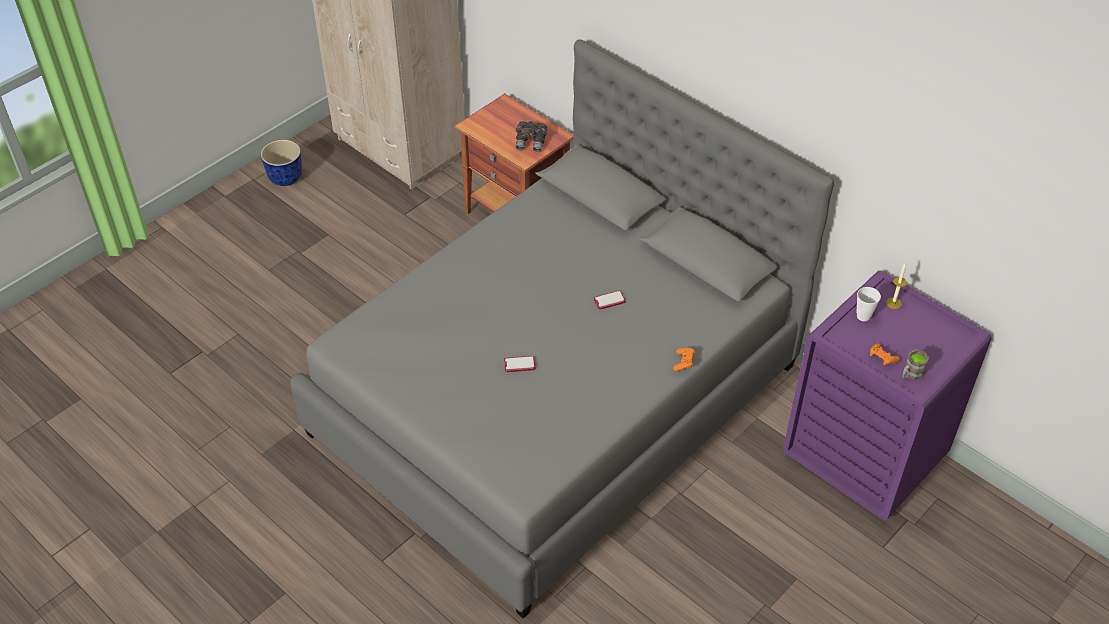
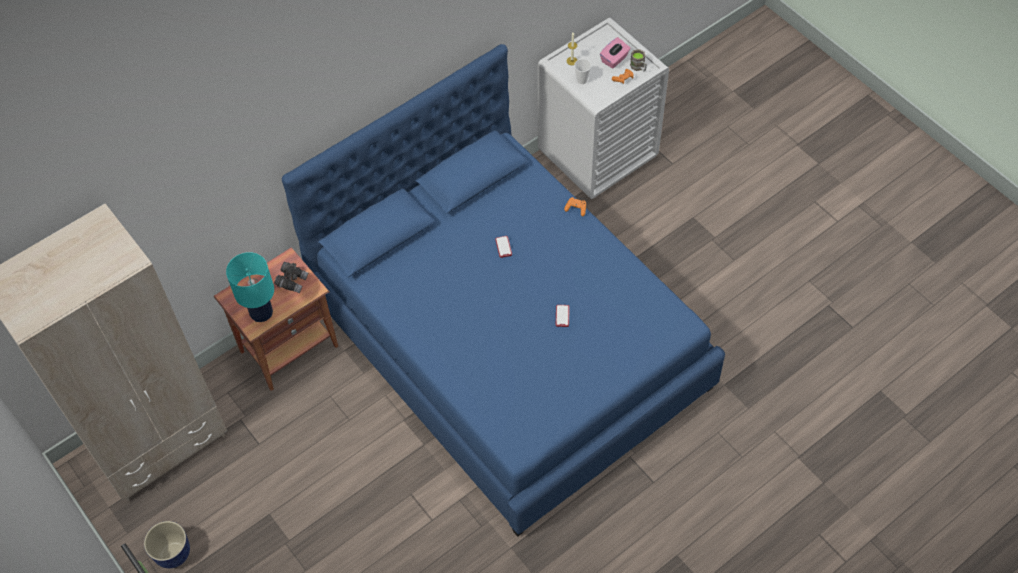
camera: 80 degrees left, 10 degrees up
(487, 128) = (261, 314): none -> turquoise table lamp
(555, 399) = (510, 343): grey bed -> blue bed
(865, 459) = (597, 156): purple dresser -> grey dresser
(914, 347) = (614, 59): none -> pink tissue box

